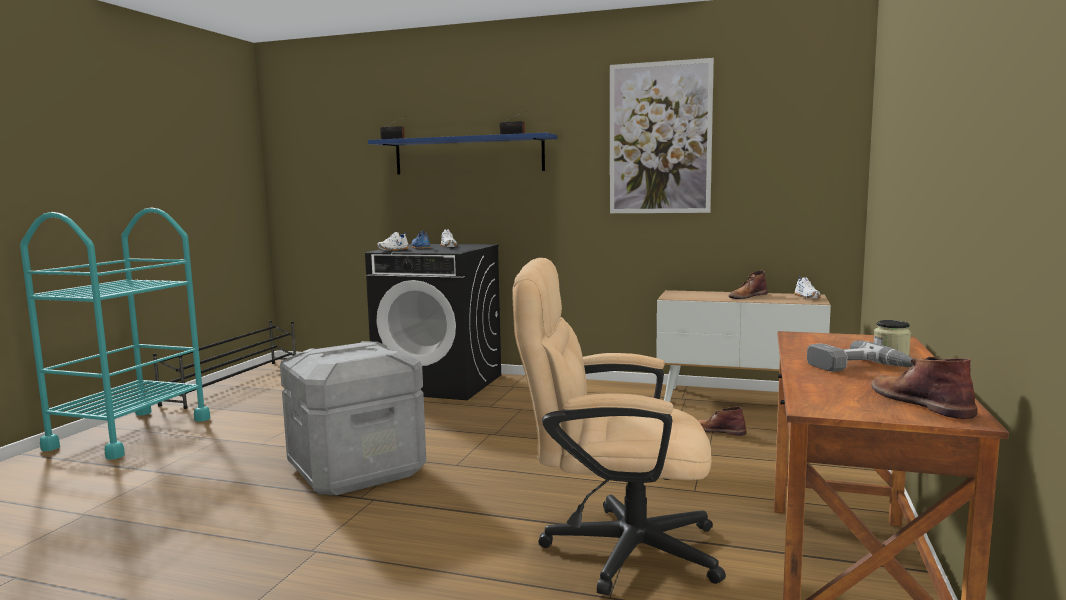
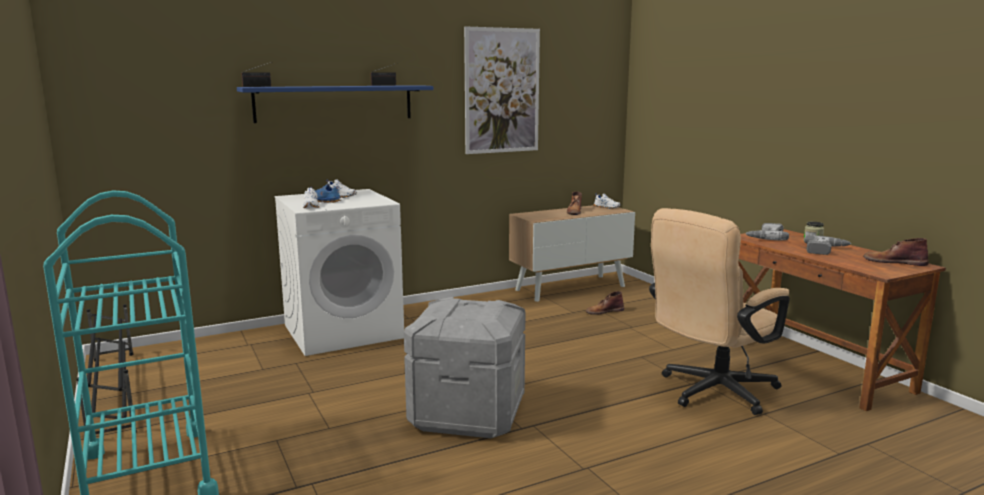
camera: 45 degrees left, 5 degrees up
(440, 383) = (343, 331): black washing machine -> white washing machine
(832, 340) = (765, 237): none -> power drill

